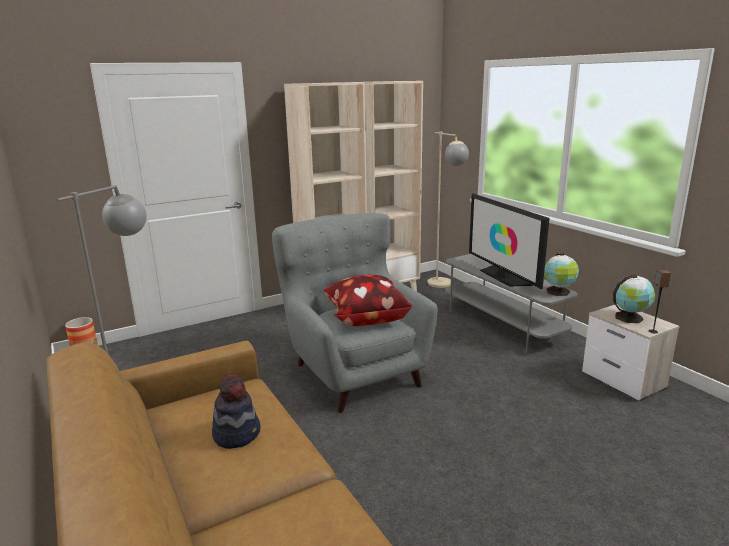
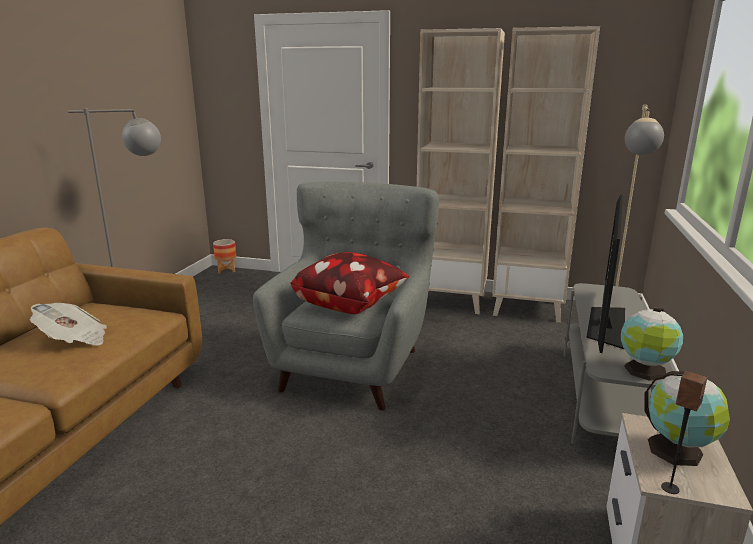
camera: 45 degrees right, 0 degrees up
(237, 433) = (74, 340): hat -> newspaper

